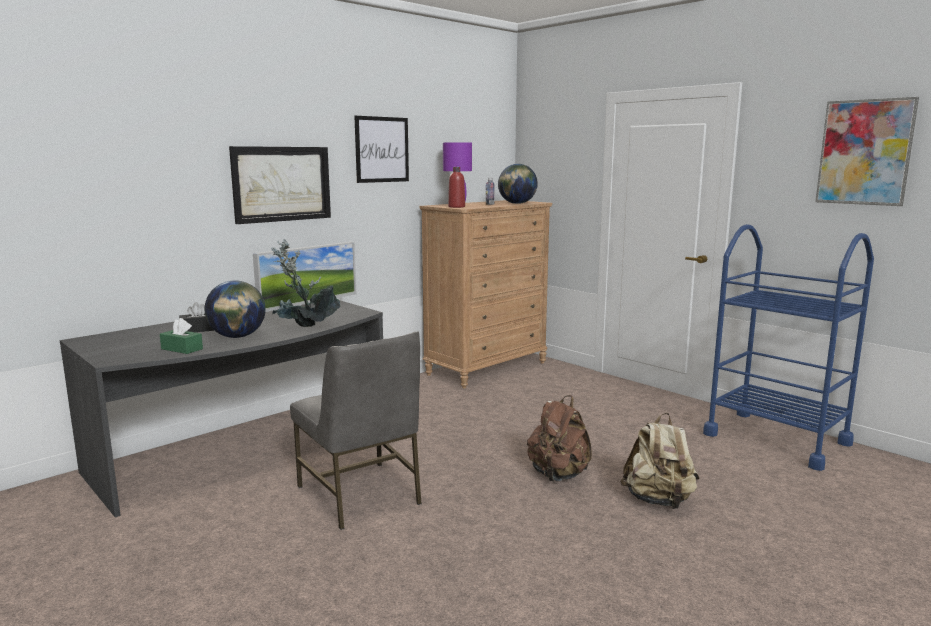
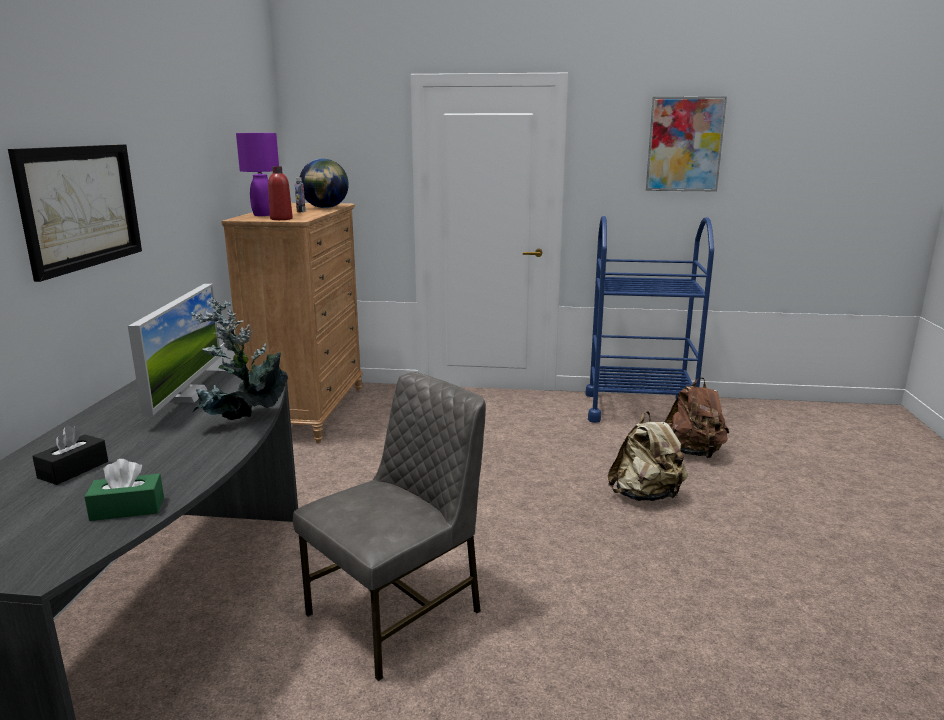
camera: 40 degrees left, 5 degrees up
(237, 337) = (171, 462): globe -> none
(360, 495) = (398, 613): grey chair -> grey chair turned 60 degrees counterclockwise
(382, 149) = (176, 145): picture -> none
(558, 475) = (544, 504): brown backpack -> brown backpack (693, 453)

